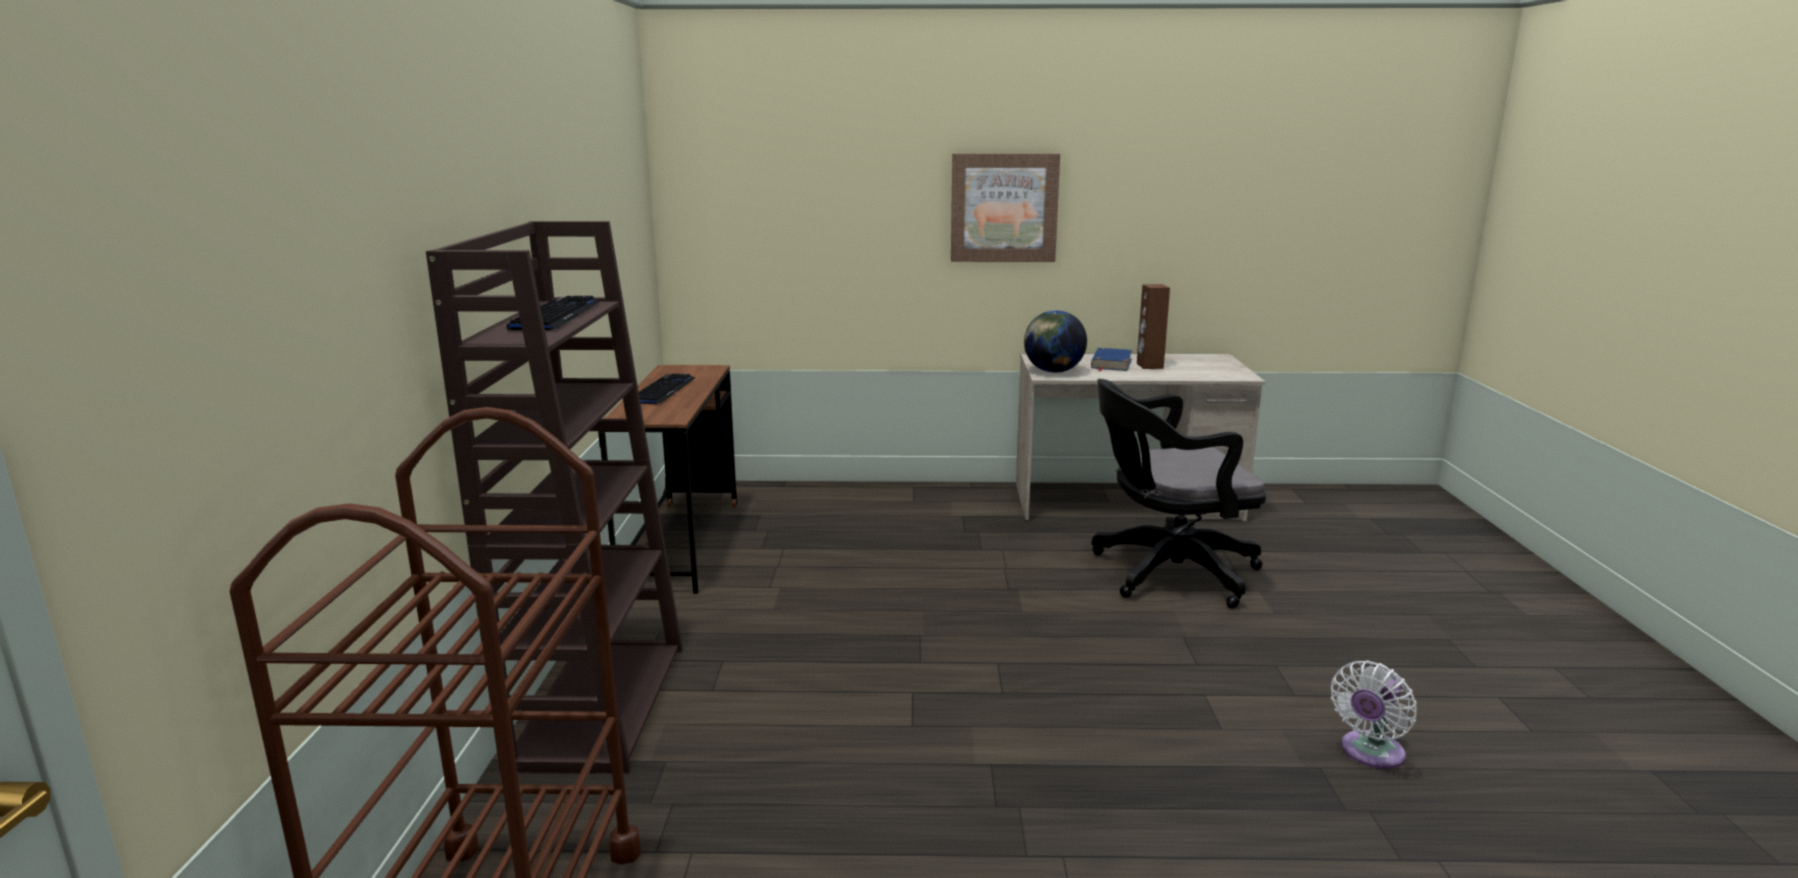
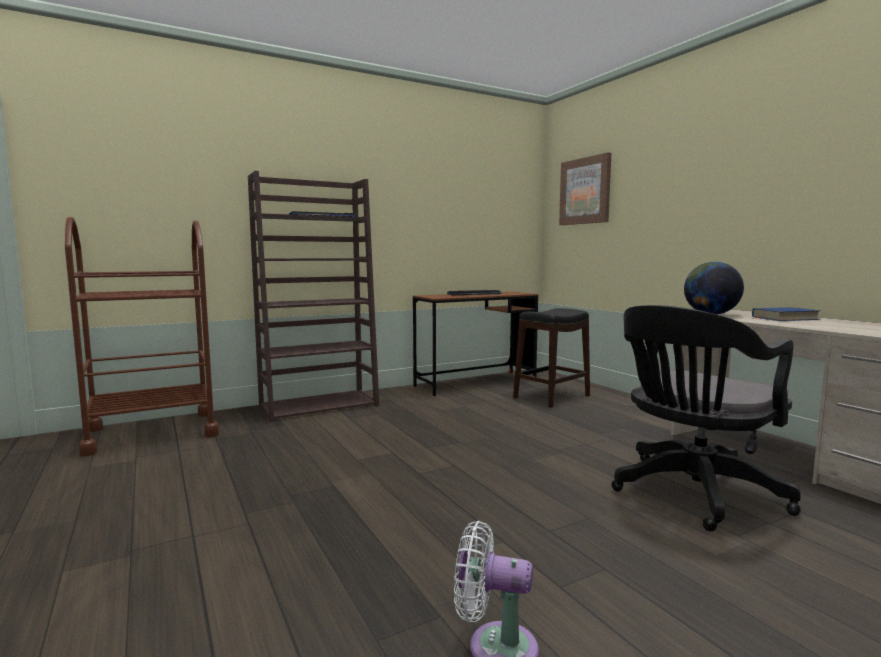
camera: 60 degrees right, 10 degrees down
(820, 522) = (552, 396): none -> black stool
(1004, 208) = (728, 190): picture -> picture (585, 191)
(1149, 366) = (817, 322): brown speaker -> none
(1166, 573) = (692, 494): black office chair -> black office chair turned 90 degrees counterclockwise

